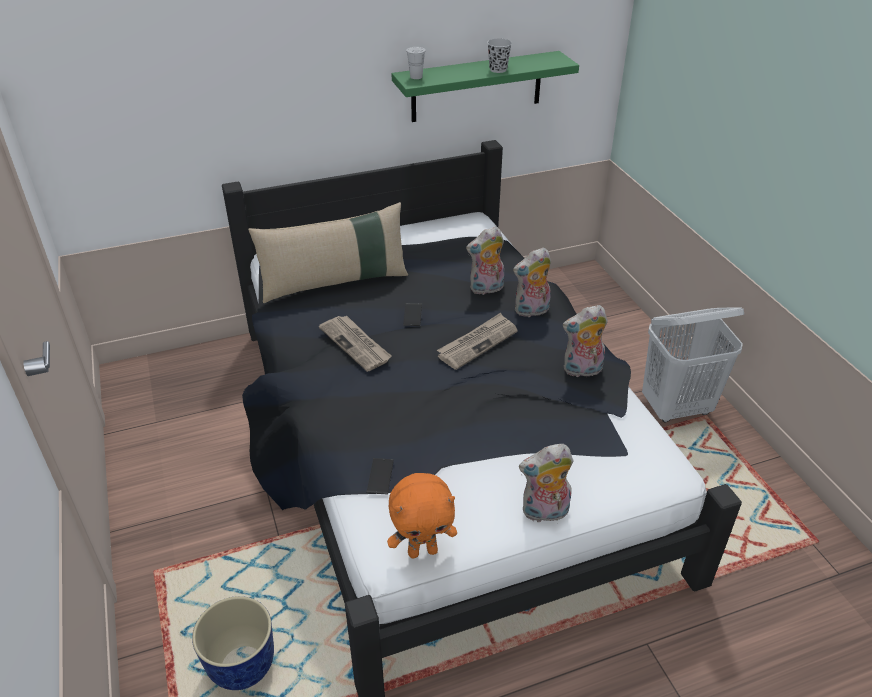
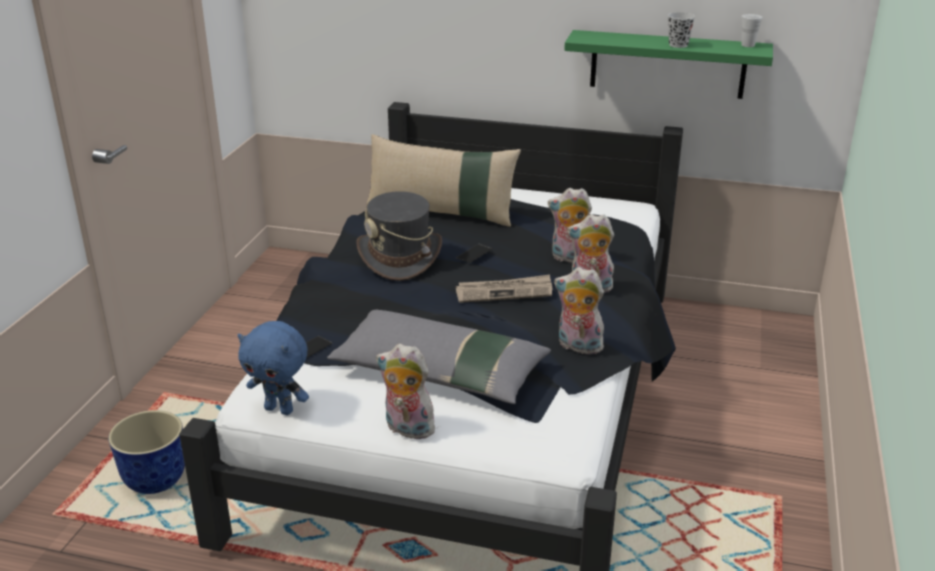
camera: 35 degrees right, 10 degrees down
(356, 344) = (400, 257): newspaper -> grey hat
(416, 77) = (589, 36): white cup -> white cup (748, 45)
(423, 550) = (280, 409): orange plush toy -> blue plush toy
(510, 445) = (439, 372): none -> grey pillow
(677, 408) = (754, 476): white laundry basket -> none

